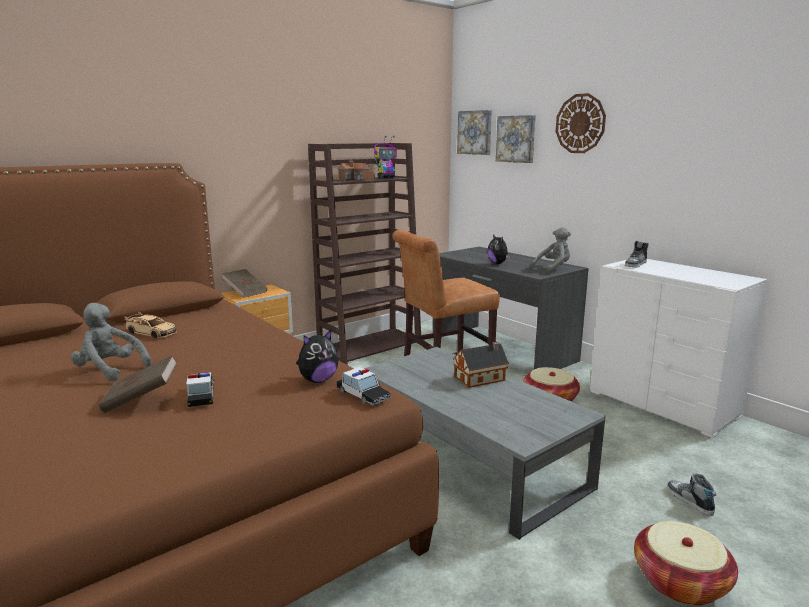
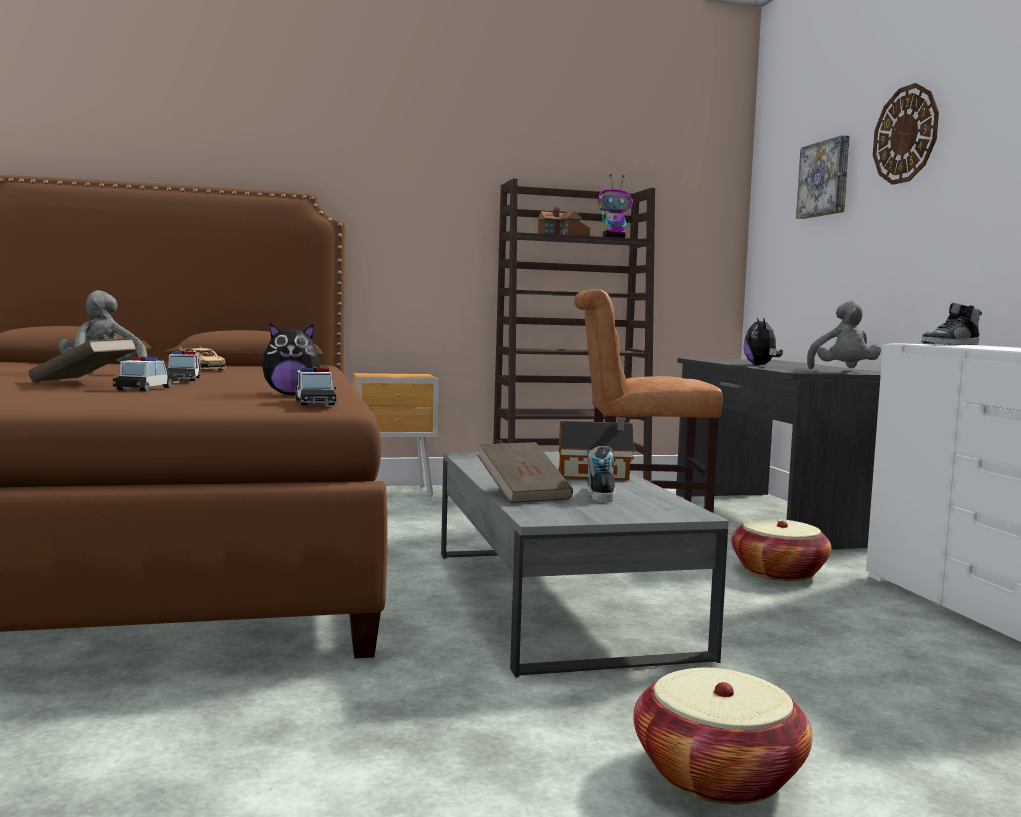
camera: 25 degrees right, 10 degrees down
(188, 365) = (183, 379): none -> toy car
(245, 292) = (384, 374): brown book -> brown book (523, 494)
(475, 132) = (777, 180): picture -> none
(553, 269) = (843, 371): grey plush toy -> grey plush toy turned 90 degrees clockwise
(689, 501) = (877, 707): shoe -> shoe (600, 494)

